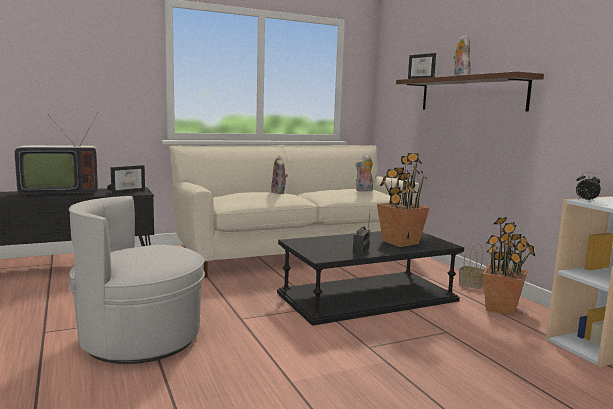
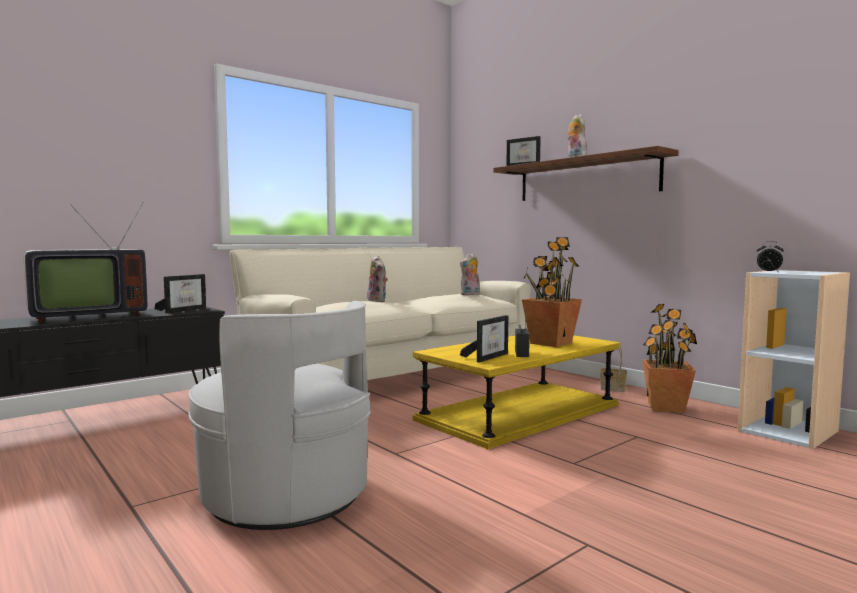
camera: 15 degrees left, 5 degrees down
(141, 338) = (285, 493): white armchair -> white armchair turned 120 degrees counterclockwise
(329, 251) = (488, 357): none -> picture frame
(368, 297) = (520, 412): black coffee table -> yellow coffee table

